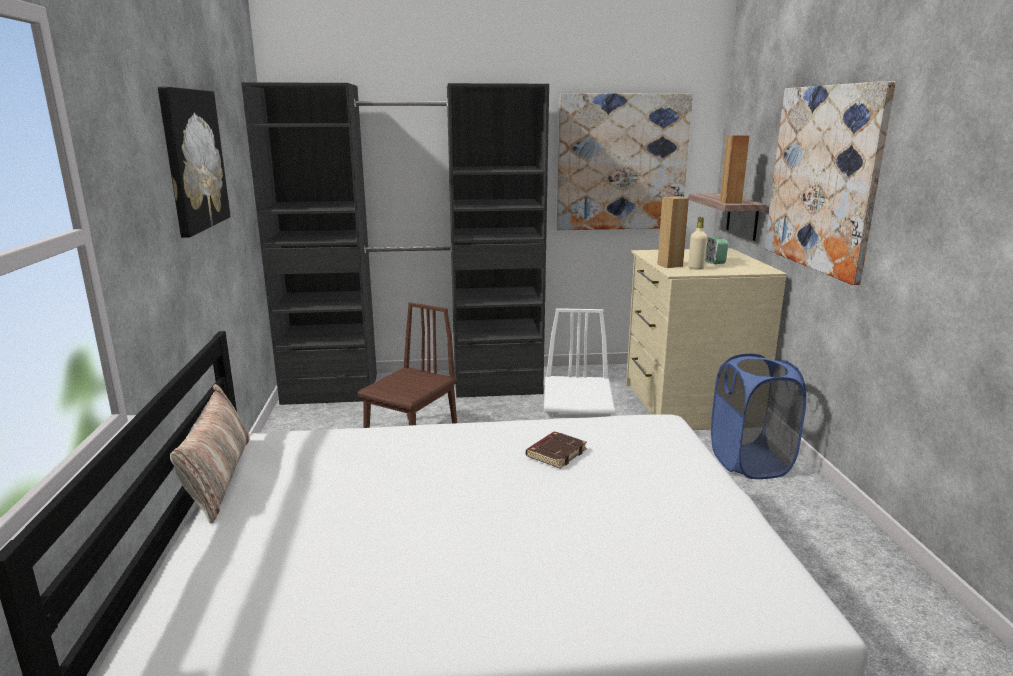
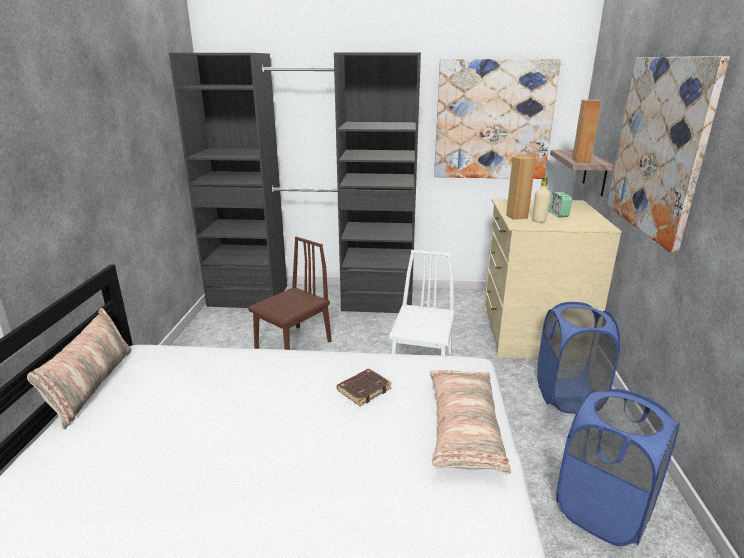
camera: 10 degrees right, 5 degrees up
(193, 160) = (106, 121): picture -> none
(682, 478) = (463, 428): none -> pillow
(823, 567) = (603, 511): none -> blue laundry basket

